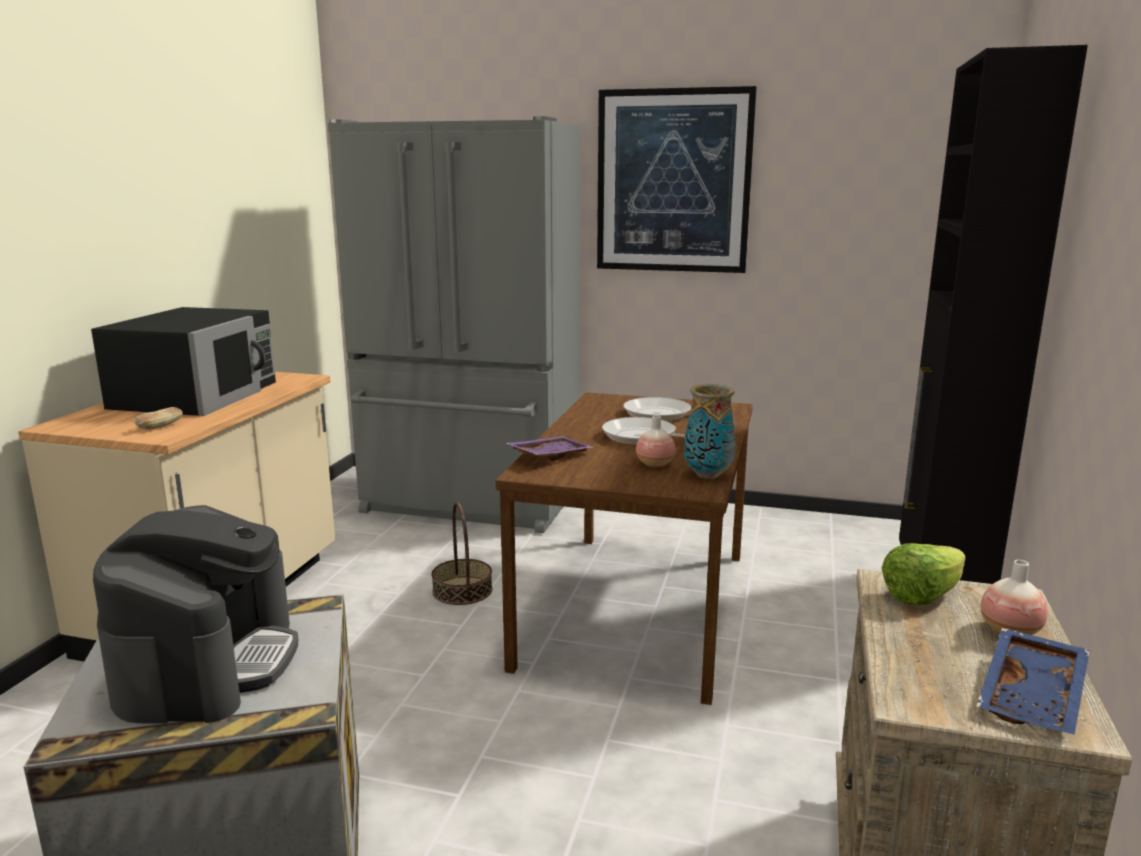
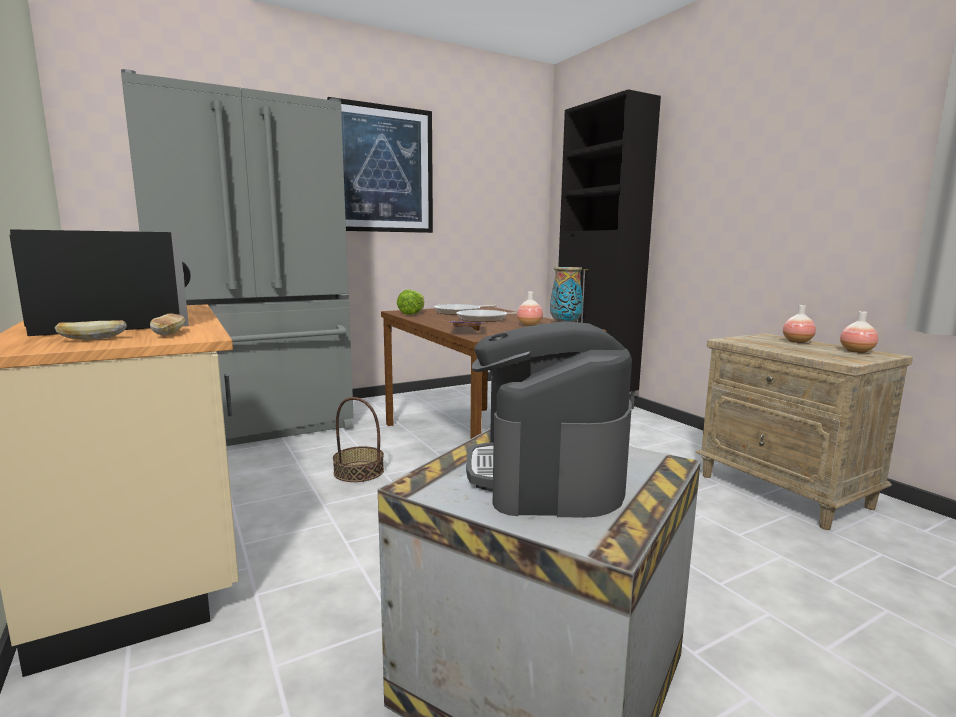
camera: 45 degrees left, 5 degrees down
(113, 423) = (93, 339): none -> bread
(208, 663) = (546, 473): coffee machine -> coffee machine turned 135 degrees counterclockwise
(922, 595) = (749, 340): lettuce -> lettuce (412, 313)
(1035, 696) = (856, 351): blue tray -> vase

